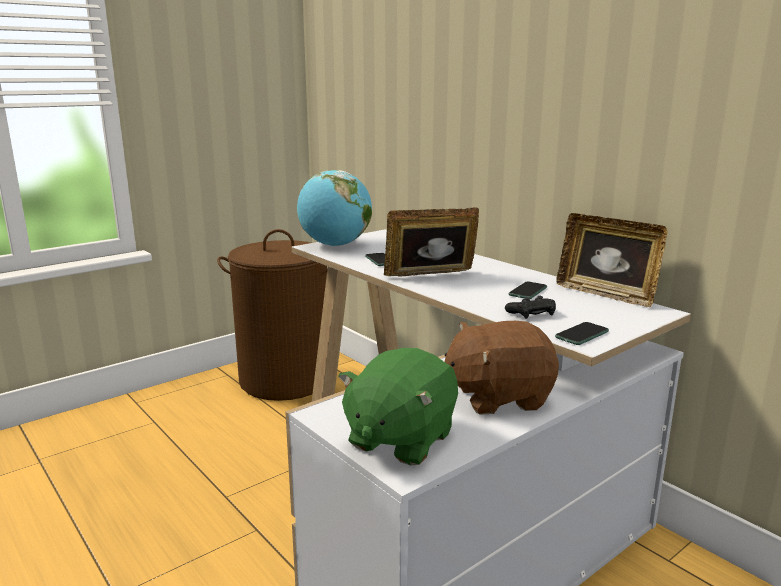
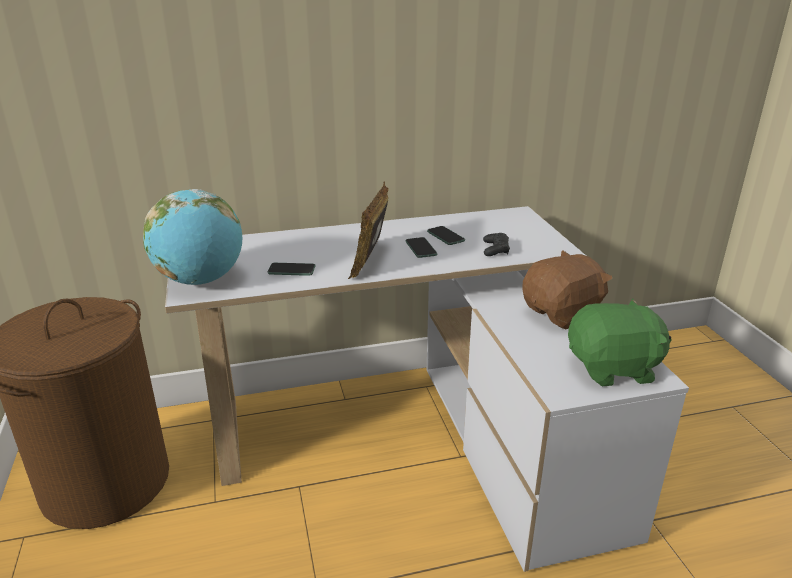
camera: 65 degrees left, 10 degrees up
(400, 439) = (613, 368): green plush toy -> green plush toy turned 60 degrees counterclockwise
(498, 397) = (563, 313): brown plush toy -> brown plush toy turned 135 degrees counterclockwise
(582, 334) = (548, 246): phone -> phone (421, 248)
(606, 294) = (474, 215): picture frame -> none

